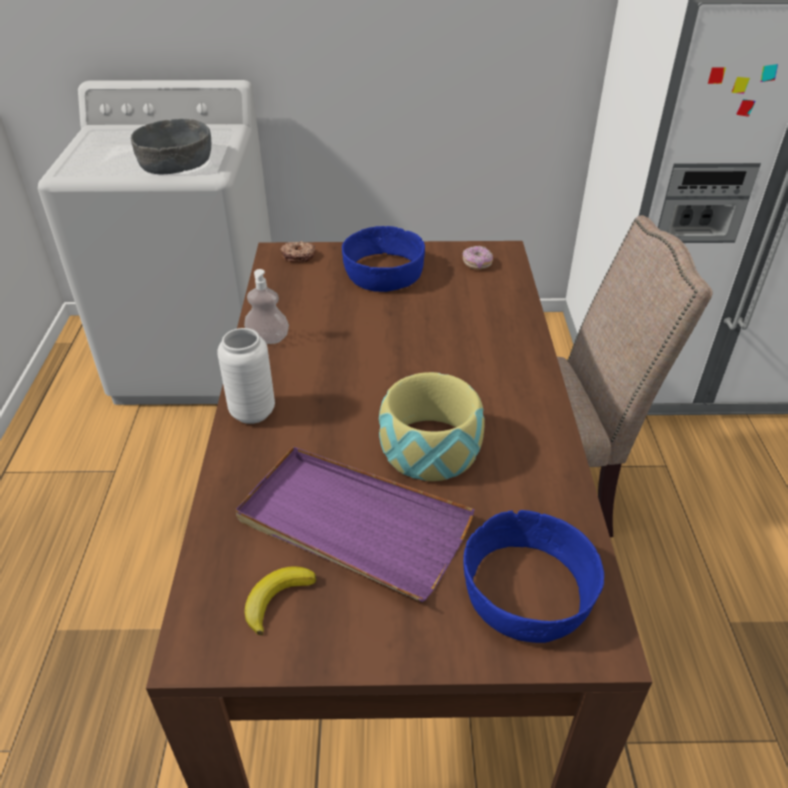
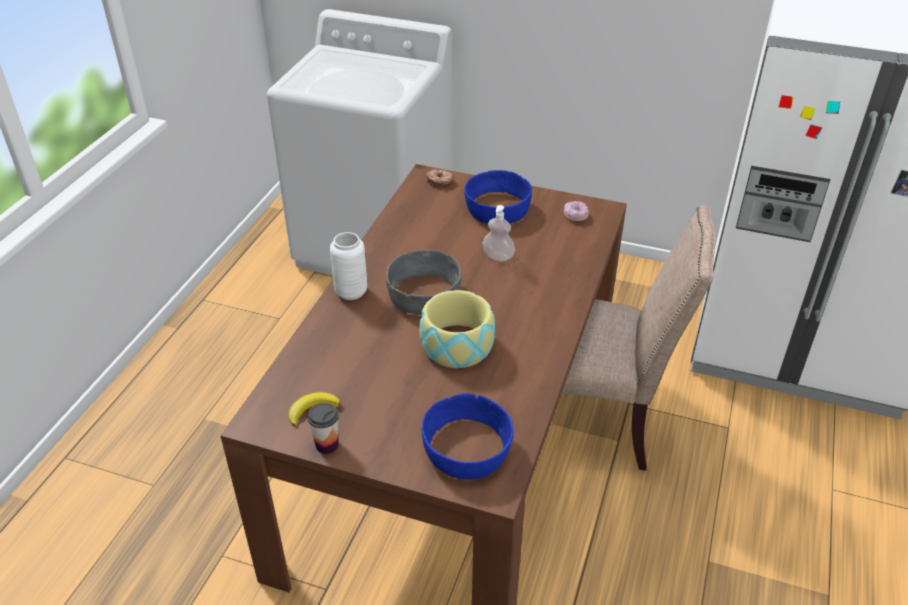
camera: 20 degrees right, 0 degrees up
(176, 161) = (370, 89): grey bowl -> grey bowl (424, 293)
(268, 338) = (386, 242): soap dispenser -> soap dispenser (498, 256)
(325, 650) = (327, 445): none -> cup
(352, 524) = (379, 380): purple tray -> none

